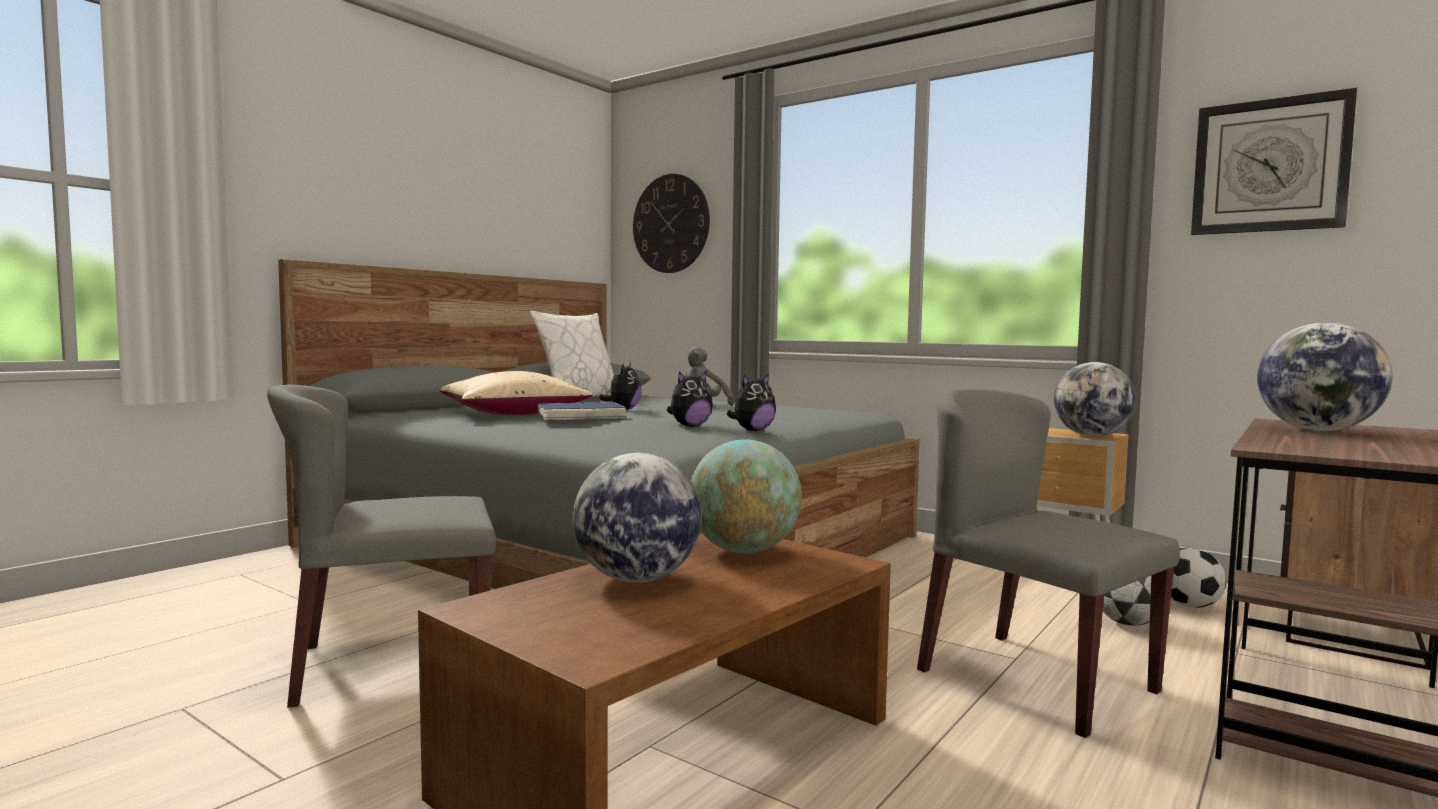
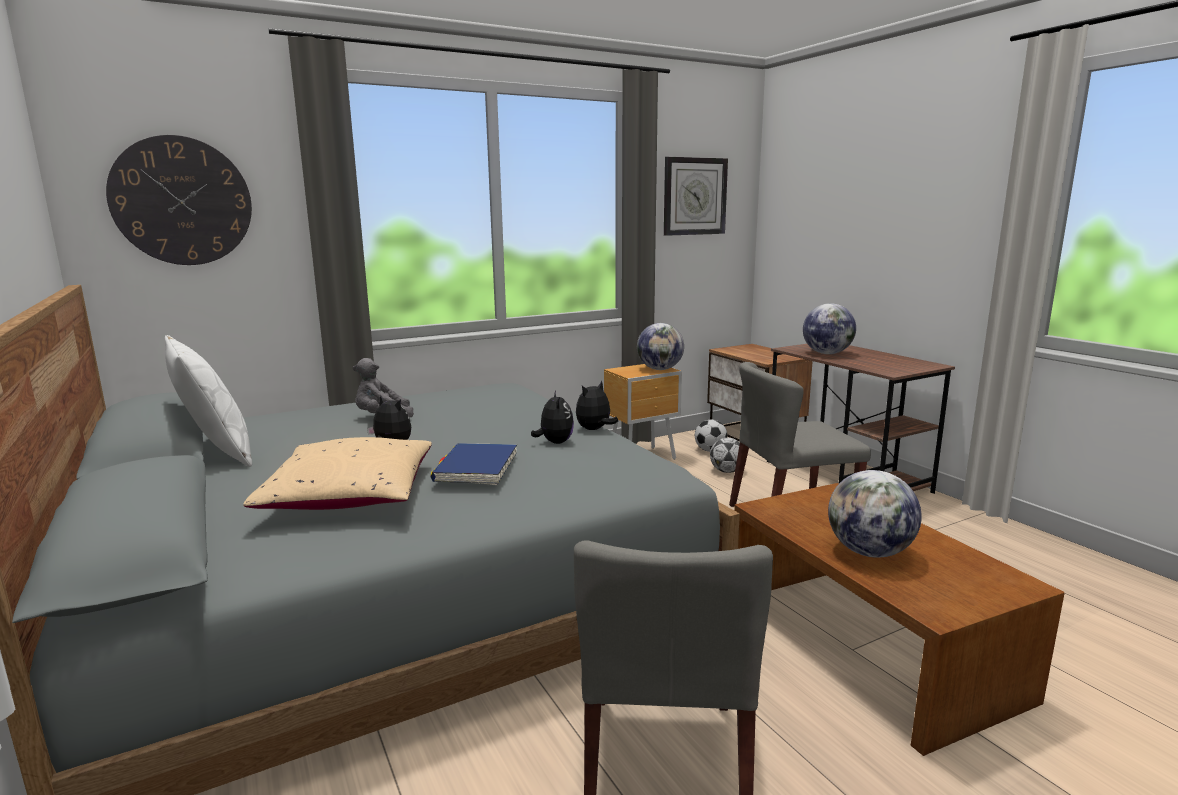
camera: 65 degrees left, 10 degrees up
(744, 551) = (805, 511): globe -> none
(752, 430) = (594, 430): plush toy -> plush toy turned 120 degrees counterclockwise

